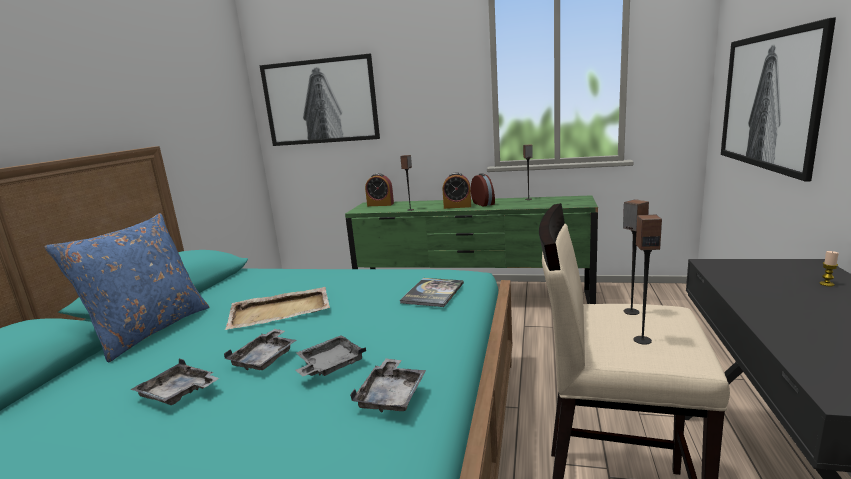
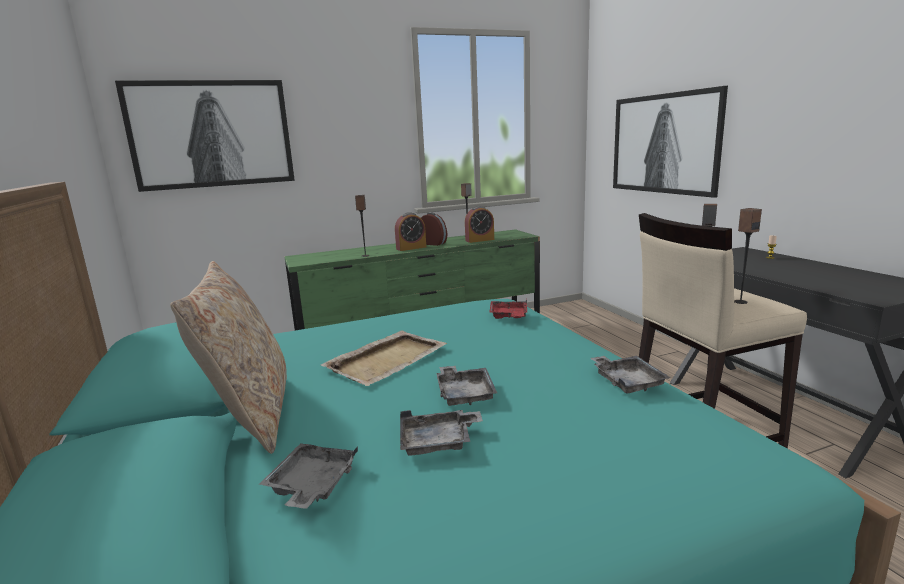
camera: 35 degrees left, 0 degrees up
(150, 330) = (251, 415): blue pillow -> beige pillow
(330, 365) = (537, 380): grey tray -> grey tray (311, 485)
(380, 204) = (315, 255): alarm clock -> alarm clock (479, 240)
(433, 293) = (509, 316): book -> red tray

